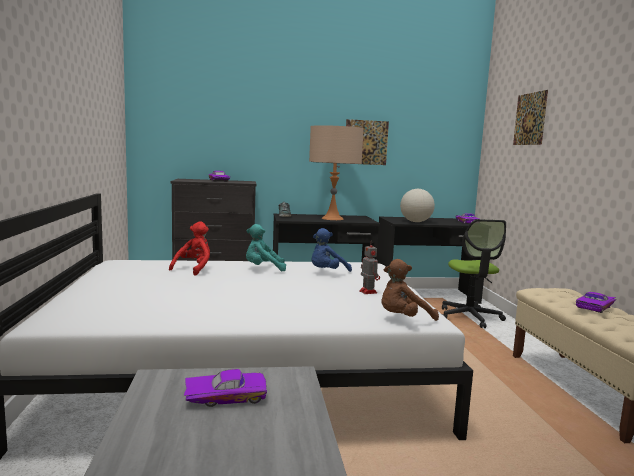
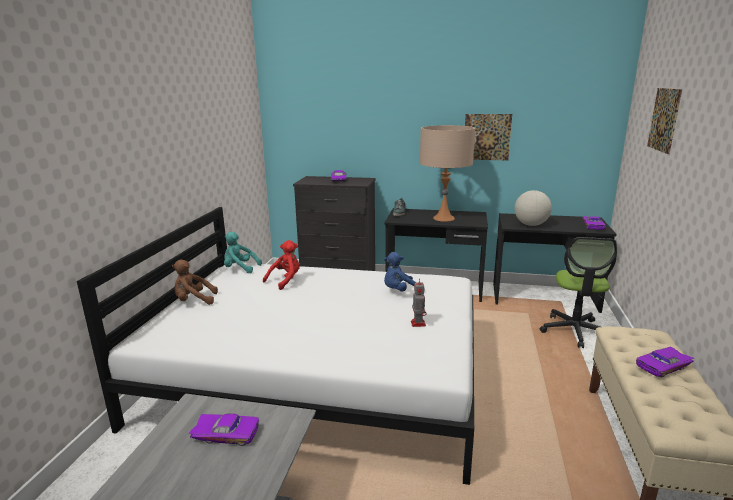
camera: 20 degrees right, 10 degrees up
(263, 269) = (345, 282): turquoise plush toy -> turquoise plush toy (240, 268)
(403, 319) = (420, 368): brown plush toy -> brown plush toy (194, 301)

